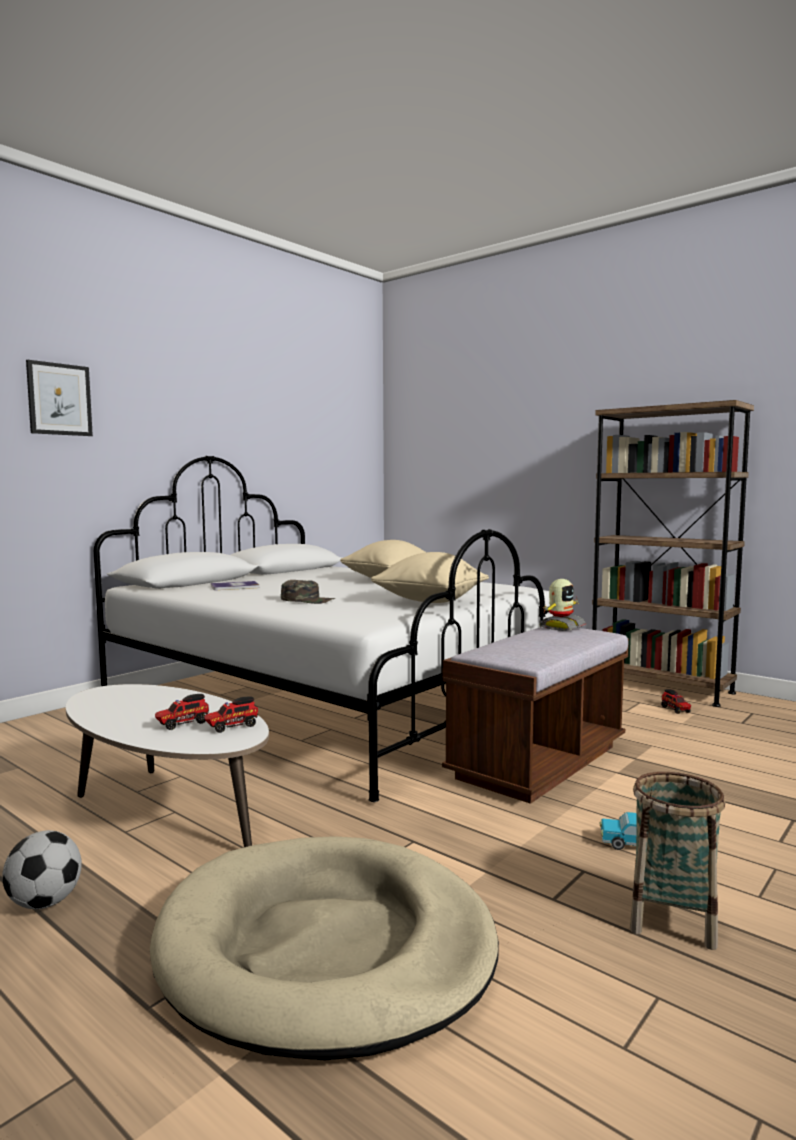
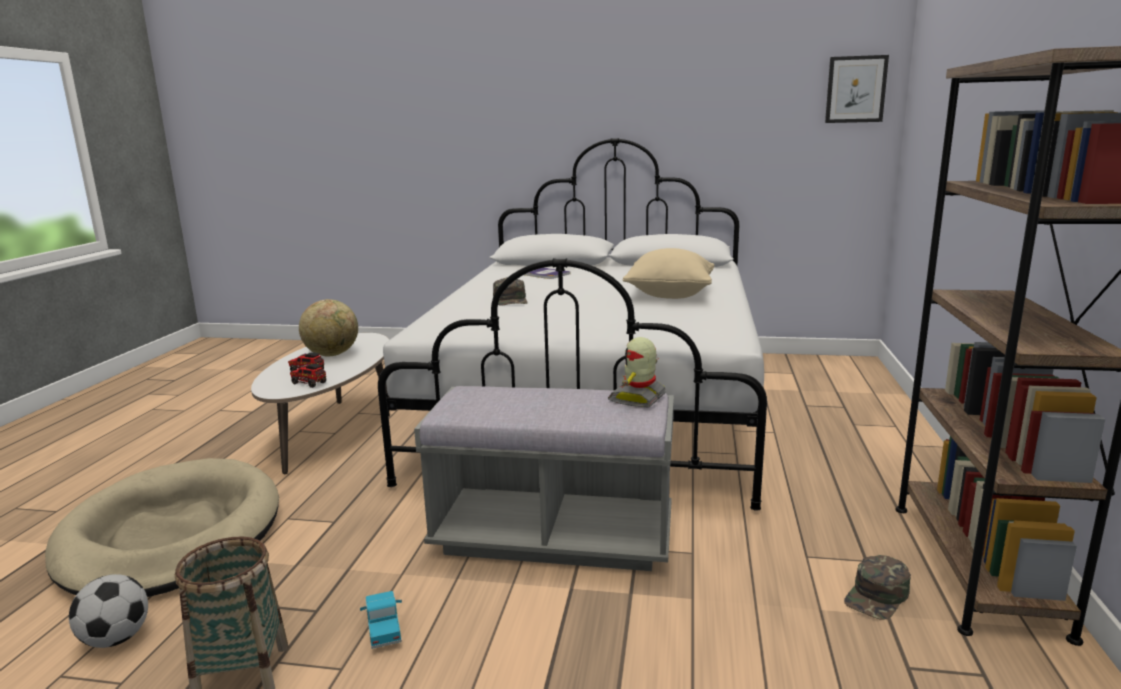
camera: 60 degrees right, 10 degrees up
(44, 902) = (207, 445): football -> football (116, 639)
(59, 399) = (474, 96): picture -> picture (856, 89)
(142, 709) = (332, 354): none -> globe
(430, 603) = (557, 329): beige pillow -> none
(538, 762) = (553, 536): brown bench -> grey bench
(561, 627) = (638, 398): toy robot -> toy robot turned 105 degrees clockwise
(676, 710) = (877, 596): toy truck -> green cap

